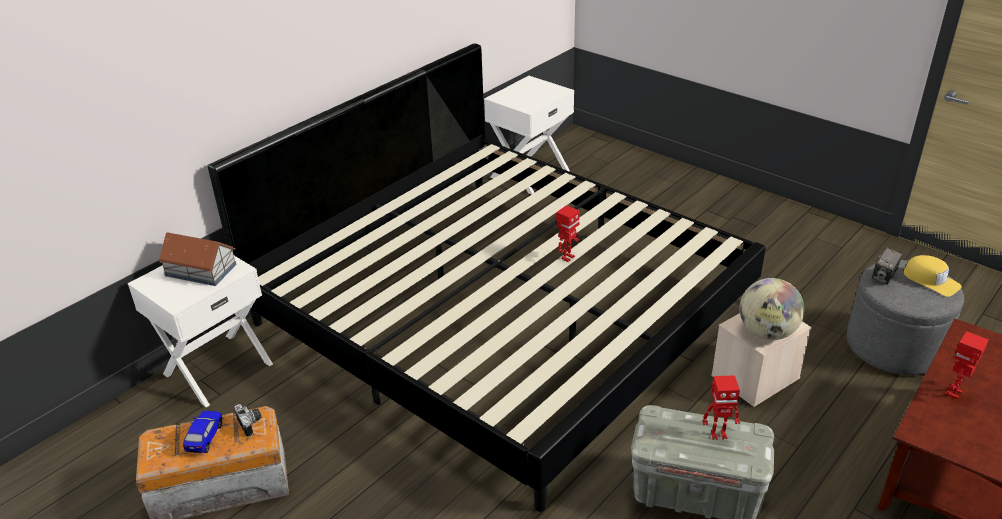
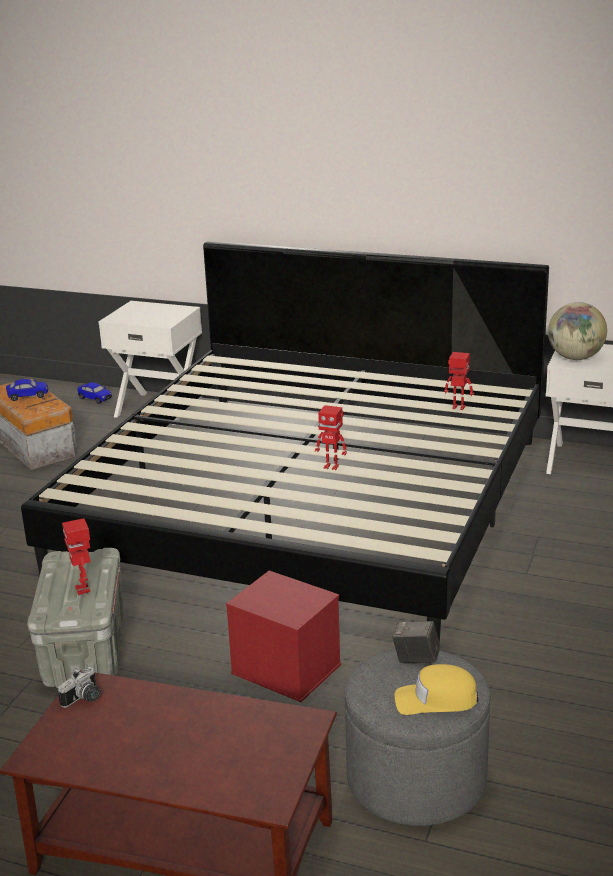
camera: 70 degrees right, 10 degrees down
(138, 416) = (95, 399): none -> toy car
(200, 269) = (158, 314): toy house -> none
(251, 423) = (47, 406): camera -> camera (84, 699)
(755, 377) = (284, 669): beige storage box -> red storage box
(767, 333) = (268, 601): globe -> globe (575, 358)
(931, 280) = (436, 699): yellow cap -> yellow cap turned 60 degrees clockwise
(954, 393) = (168, 711): toy robot -> toy robot (458, 408)

